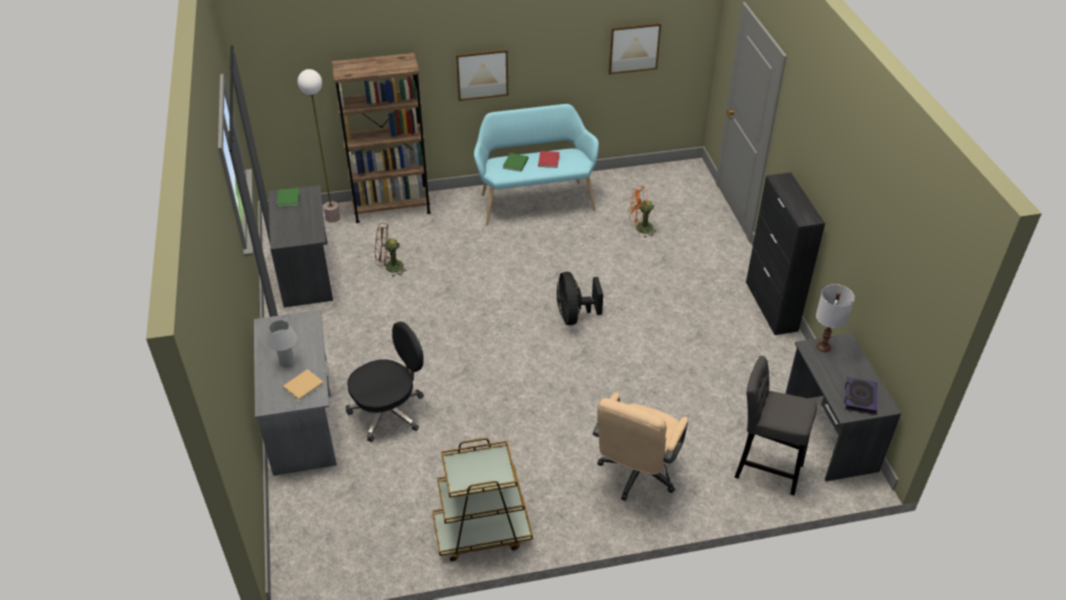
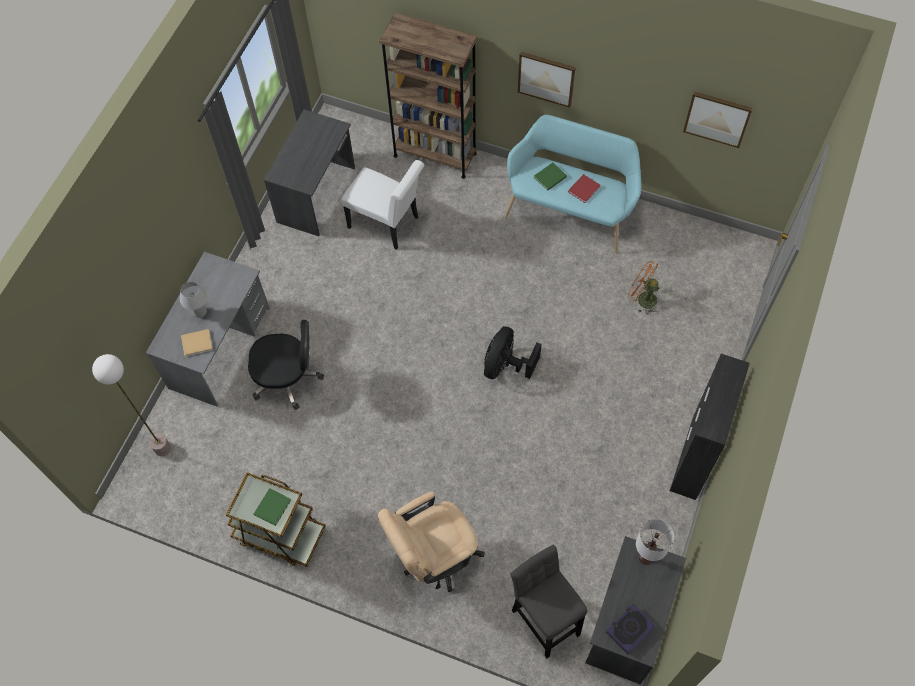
camera: 35 degrees right, 20 degrees up
(288, 198) = (314, 126): green book -> green book (273, 506)
(333, 217) = (378, 140): floor lamp -> floor lamp (162, 448)
(389, 267) = (387, 224): brown fan -> white chair

